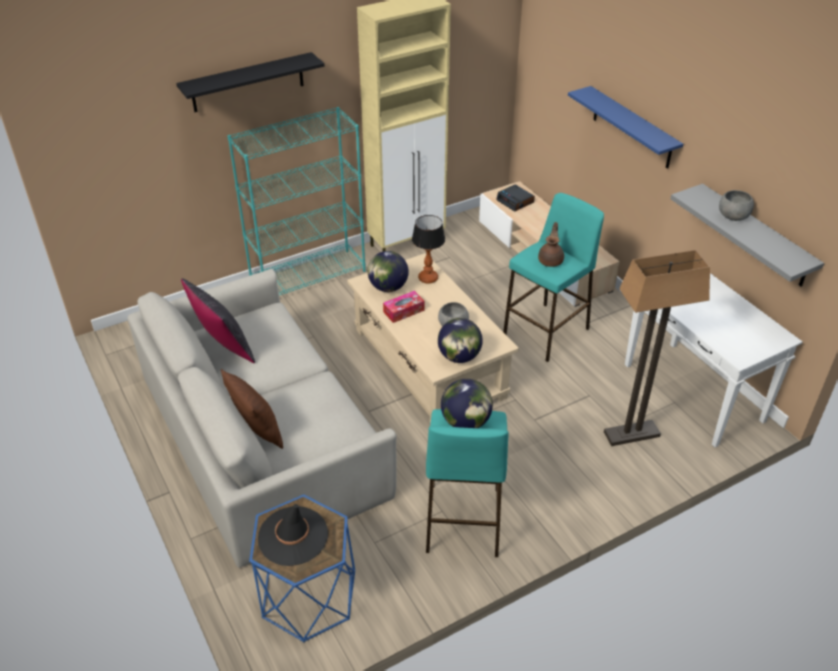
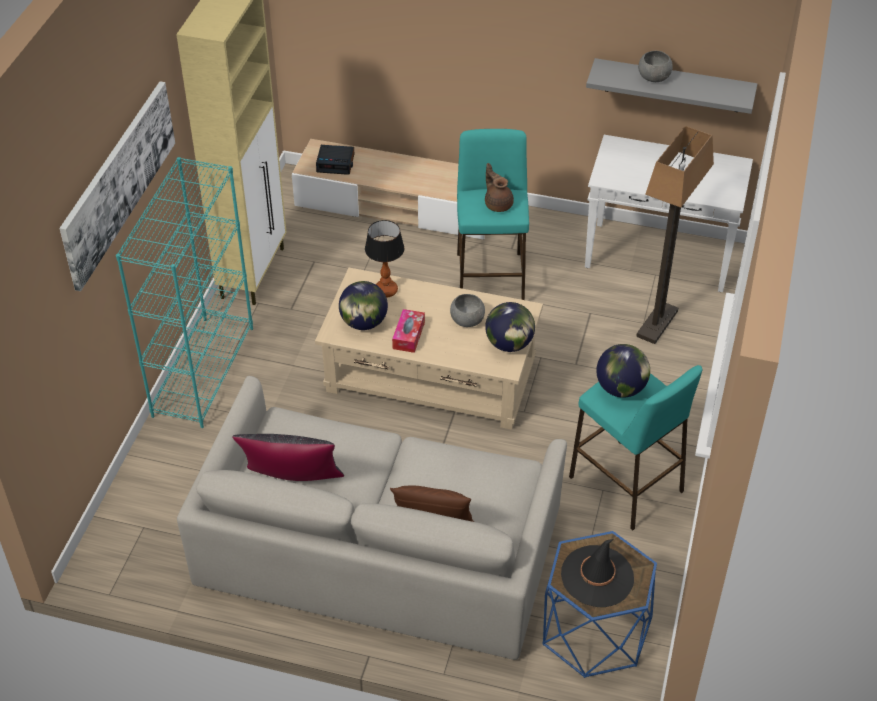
camera: 45 degrees left, 5 degrees up
(248, 82) = (118, 182): black shelf -> picture
(632, 128) = (482, 32): blue shelf -> none

